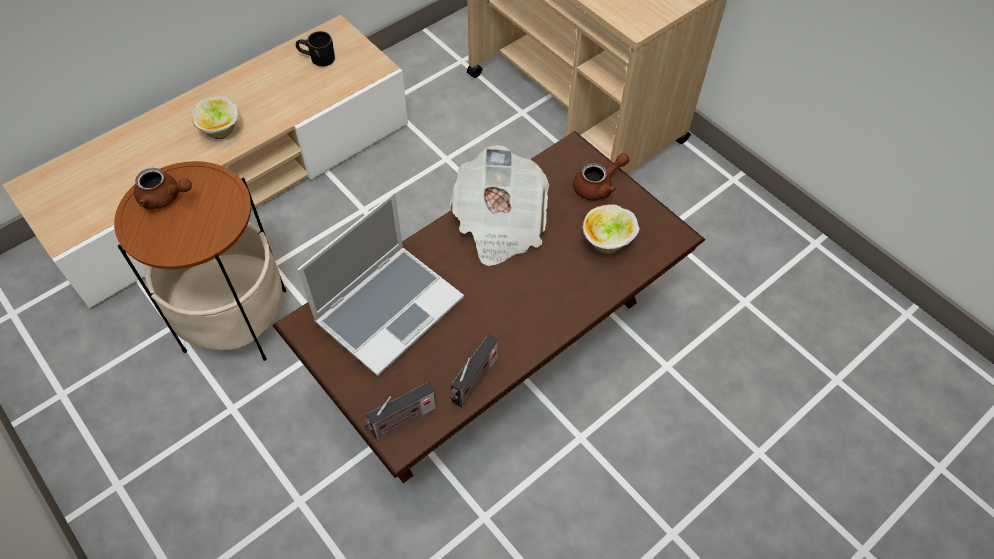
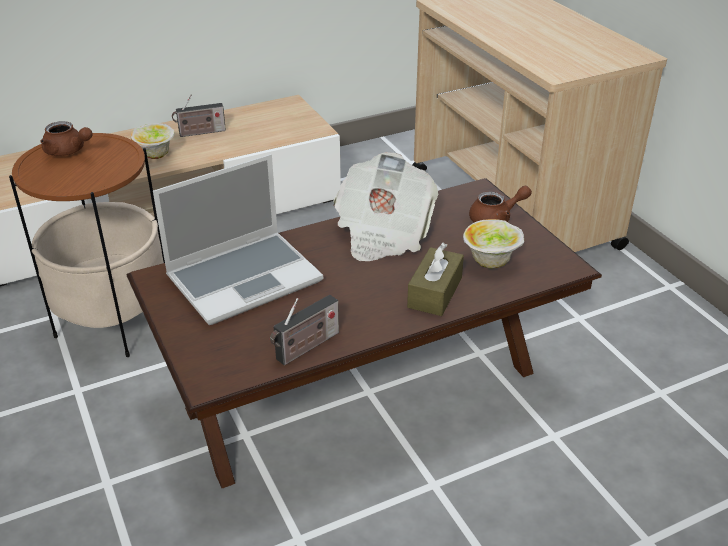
camera: 15 degrees right, 20 degrees down
(317, 60) = (264, 120): black mug -> none
(401, 422) = (216, 366): radio -> radio (200, 133)
(567, 292) = (435, 292): none -> brown tissue box

